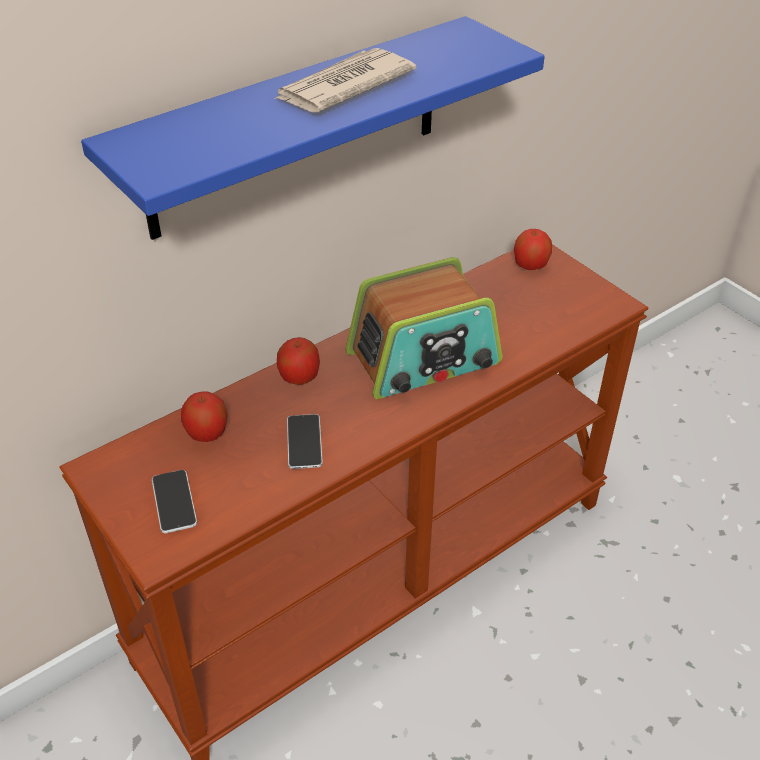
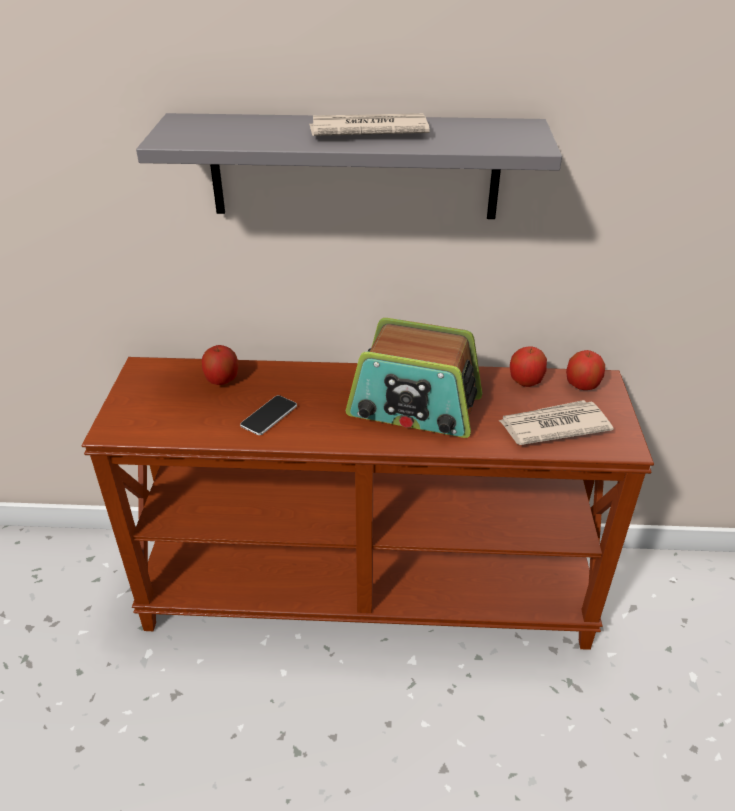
camera: 40 degrees right, 5 degrees down
(174, 502) = (155, 407): phone -> none
(296, 128) = (354, 167): blue shelf -> grey shelf
(299, 377) = (316, 377): apple -> apple (525, 381)
(549, 315) = (552, 426): none -> newspaper

